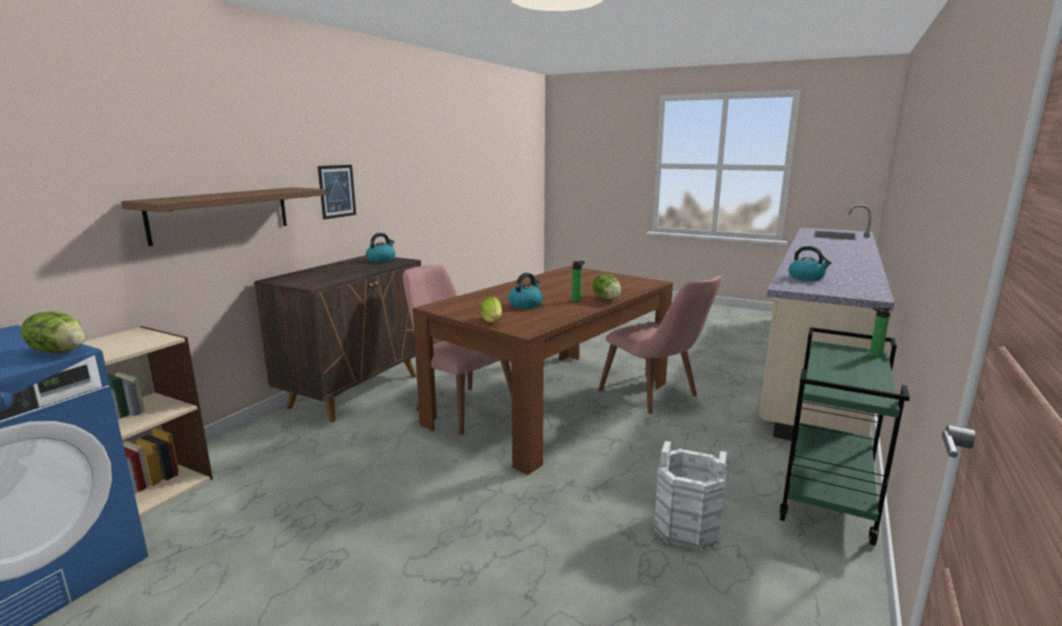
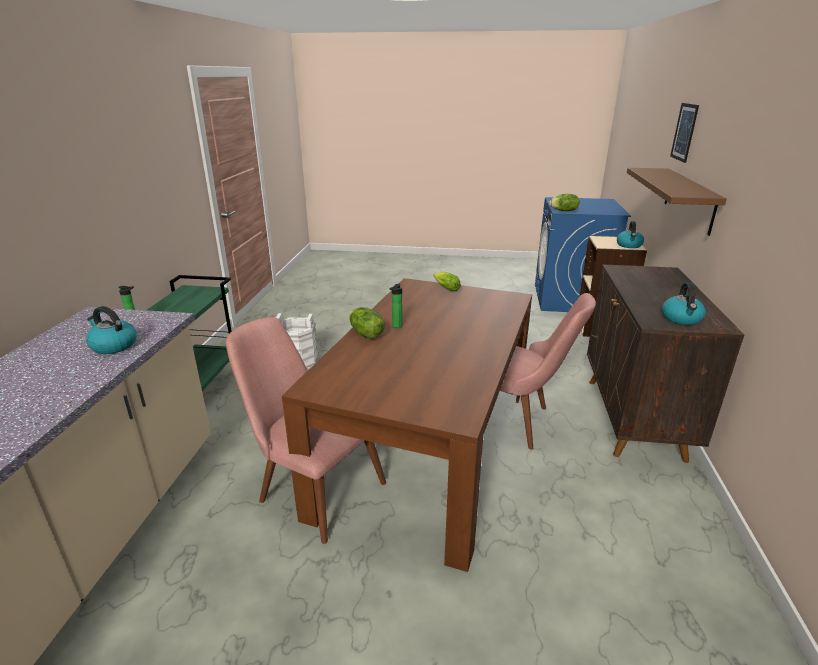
camera: 160 degrees right, 10 degrees up
(337, 191) = (755, 225): picture -> picture (684, 132)
(526, 305) = (440, 311): kettle -> kettle (629, 245)

